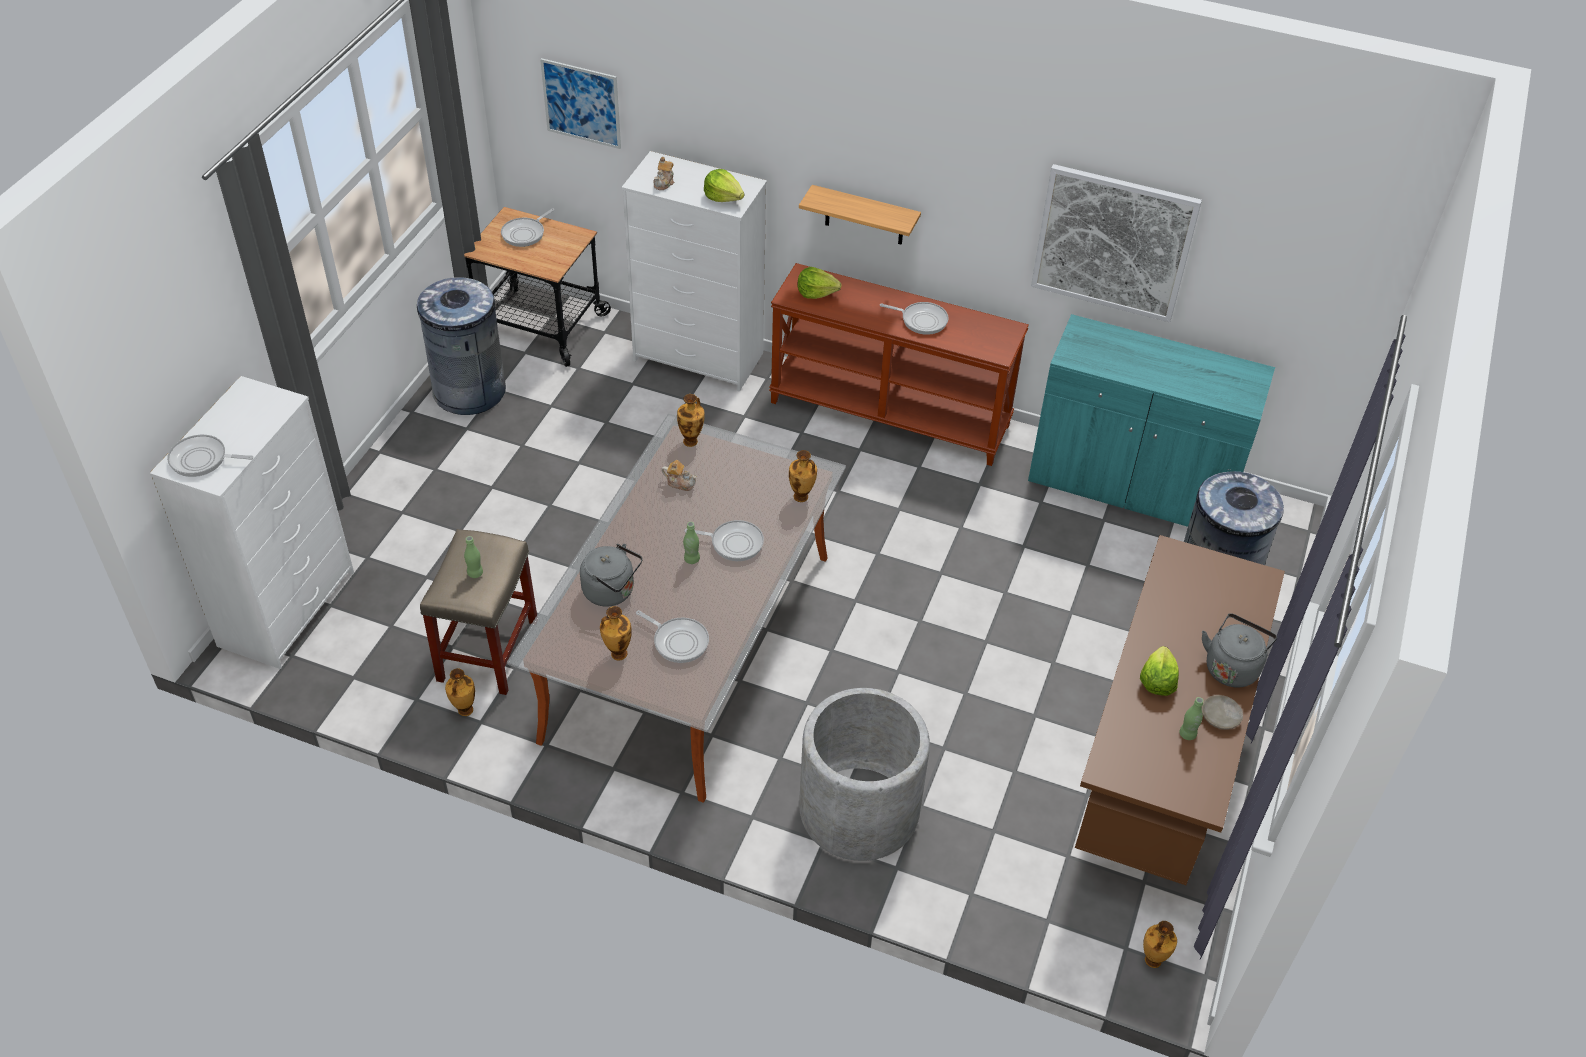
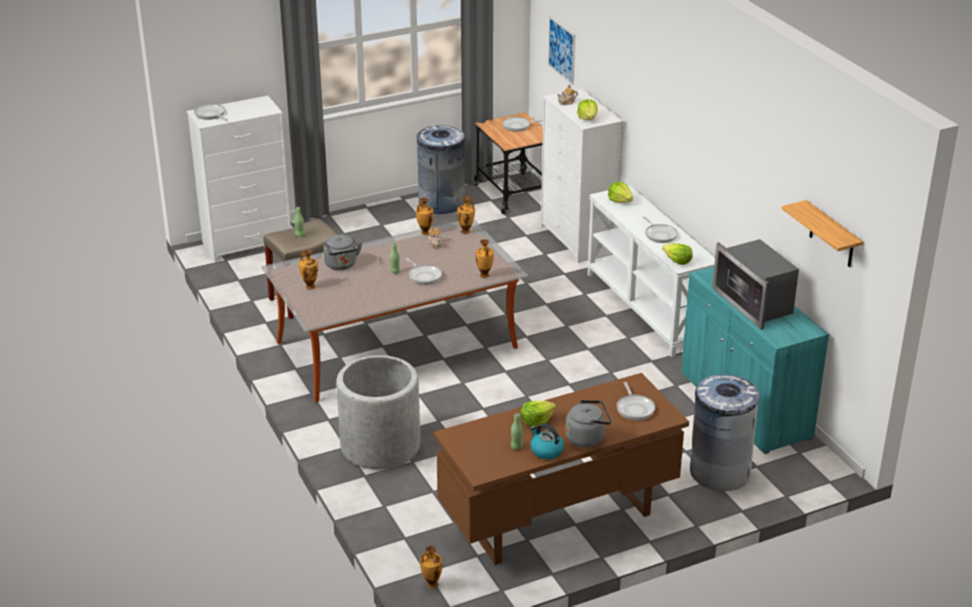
camera: 45 degrees right, 15 degrees down
(464, 711) = (265, 315): vase -> vase (425, 232)
(678, 641) = (342, 295): frying pan -> frying pan (635, 408)
(864, 216) = (661, 158): shelf -> shelf (832, 235)
(890, 413) = (648, 309): brown console table -> white console table
(987, 349) = (677, 261): none -> lettuce
(1113, 242) = (760, 208): picture -> none
(1163, 368) = (754, 303): none -> microwave
(1220, 717) = (546, 451): beige plate -> kettle

